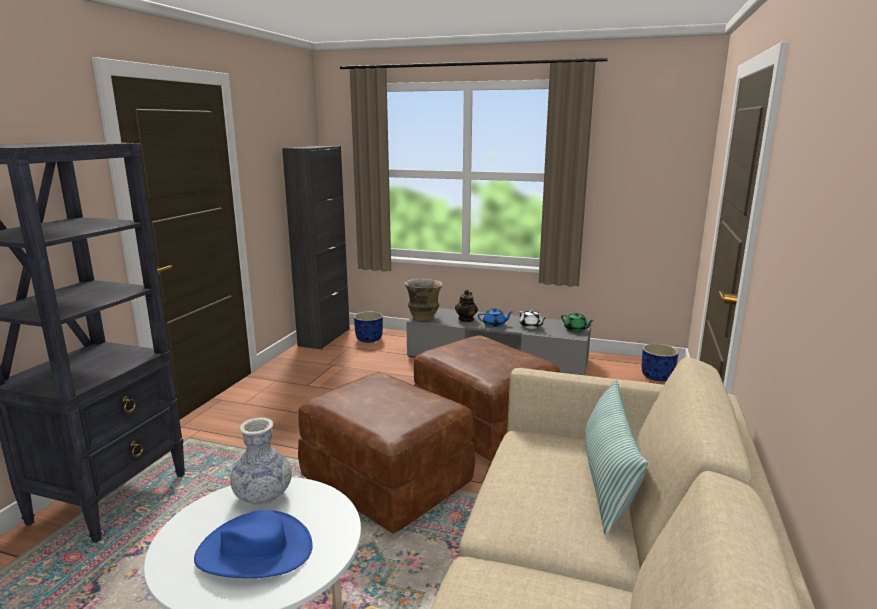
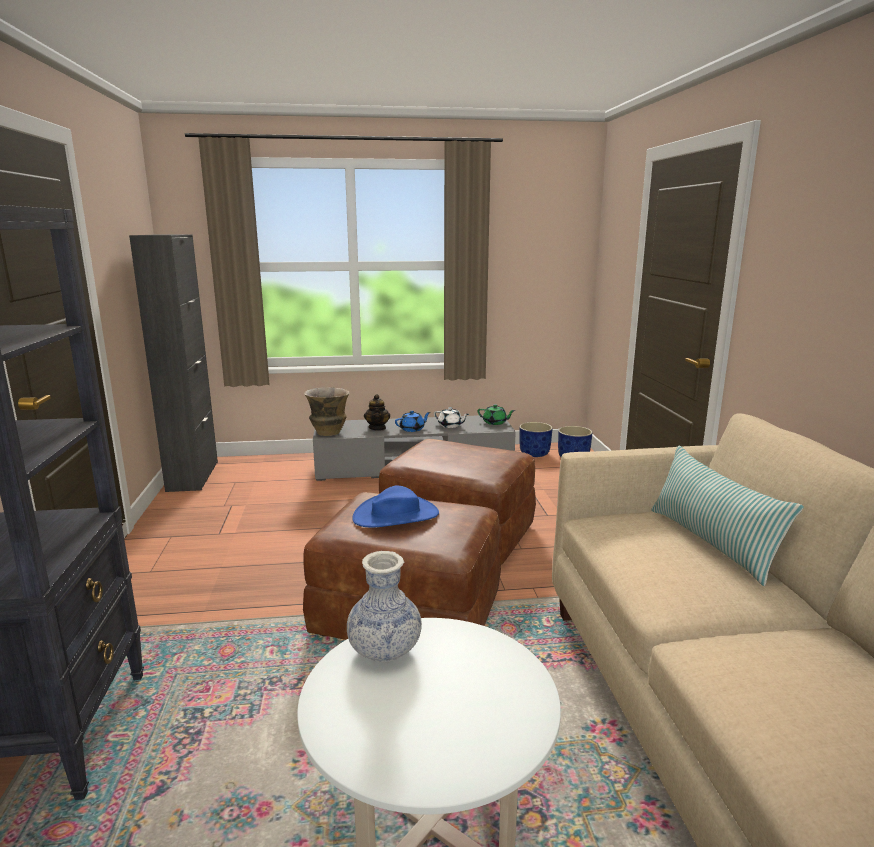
camera: 25 degrees left, 0 degrees up
(254, 551) = (445, 710): blue hat -> blue hat (396, 515)
(369, 339) = (253, 469): blue planter -> blue planter (534, 453)

